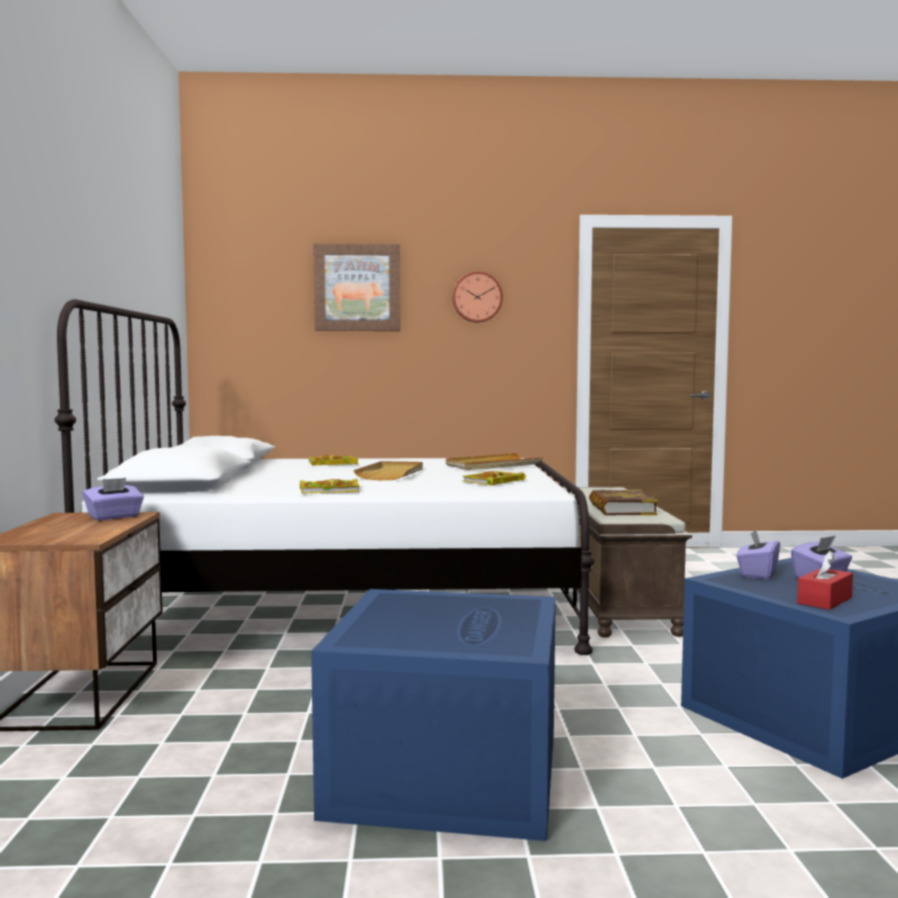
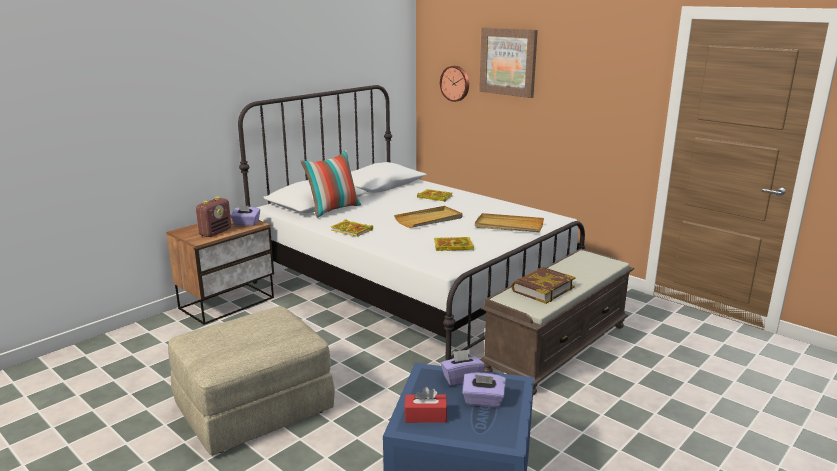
camera: 45 degrees right, 15 degrees up
(87, 530) = (215, 232): none -> radio
(234, 484) = (333, 210): none -> pillow
(443, 771) = (255, 408): blue storage box -> beige ottoman
(477, 297) = (589, 76): wall clock -> wall clock (455, 83)

